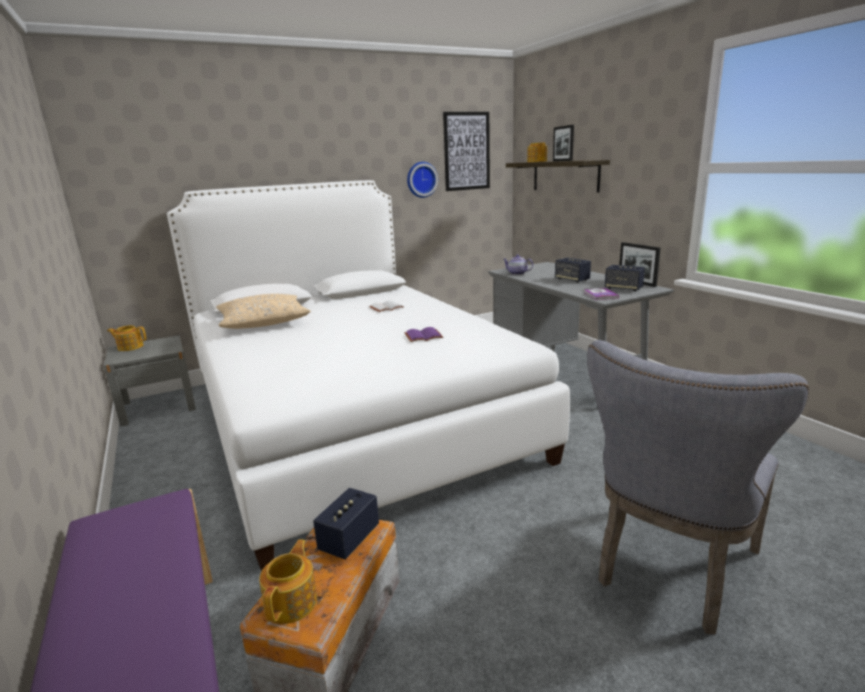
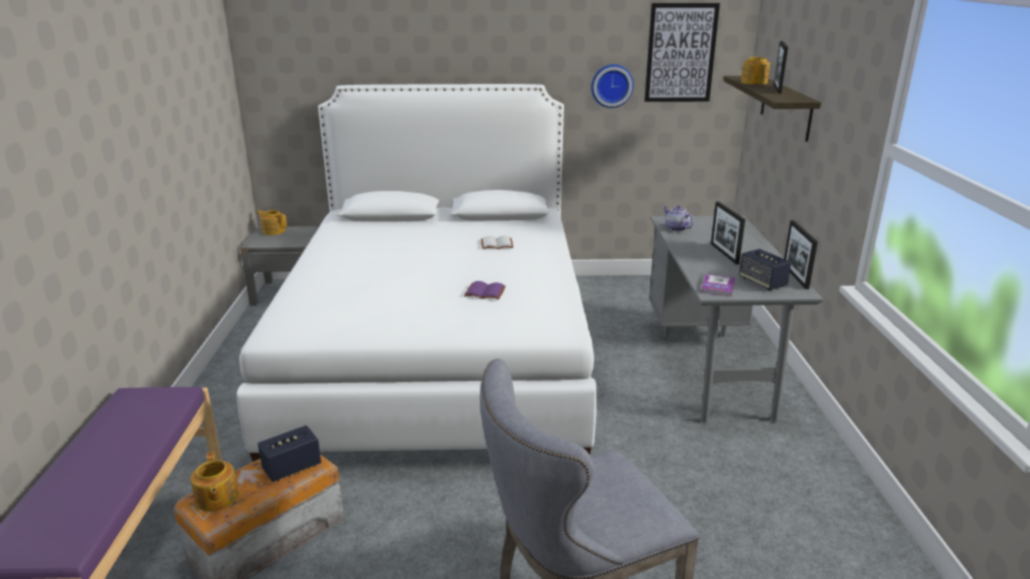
camera: 25 degrees right, 5 degrees up
(264, 322) = (370, 237): beige pillow -> none
(292, 602) = (216, 498): teapot -> teapot turned 120 degrees clockwise
(572, 279) = (724, 253): speaker -> picture frame

